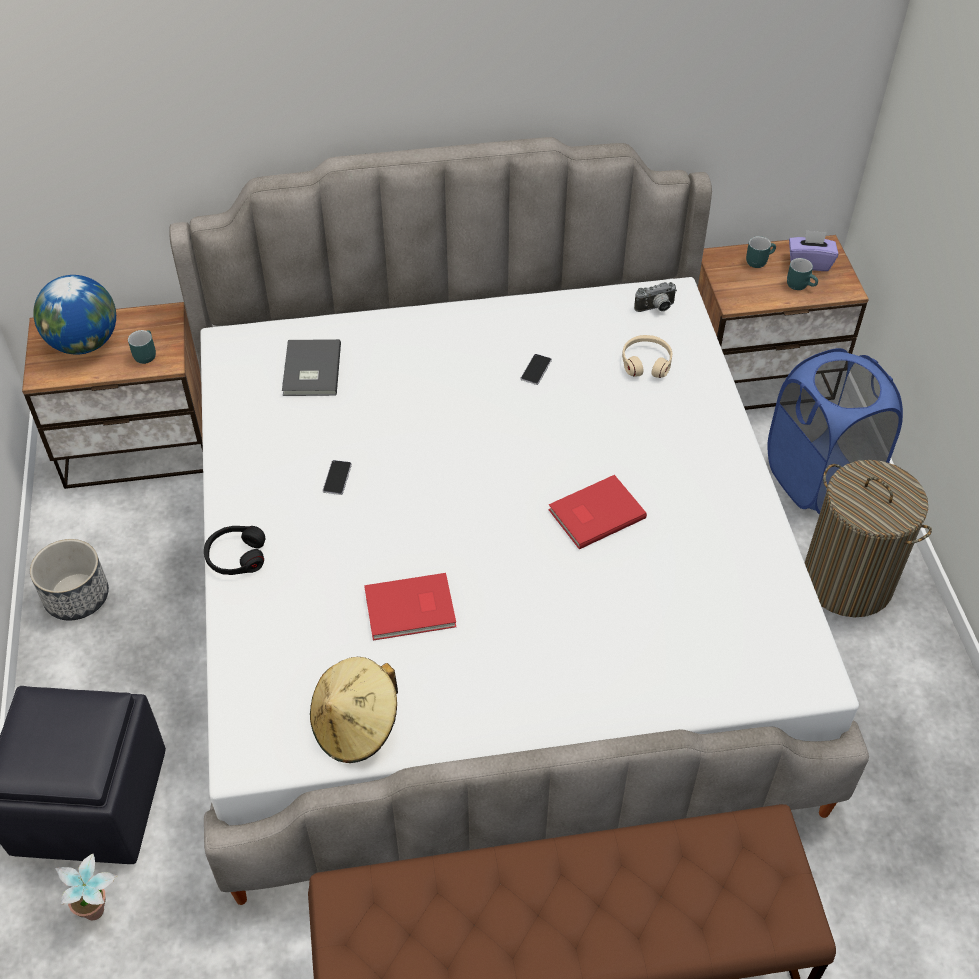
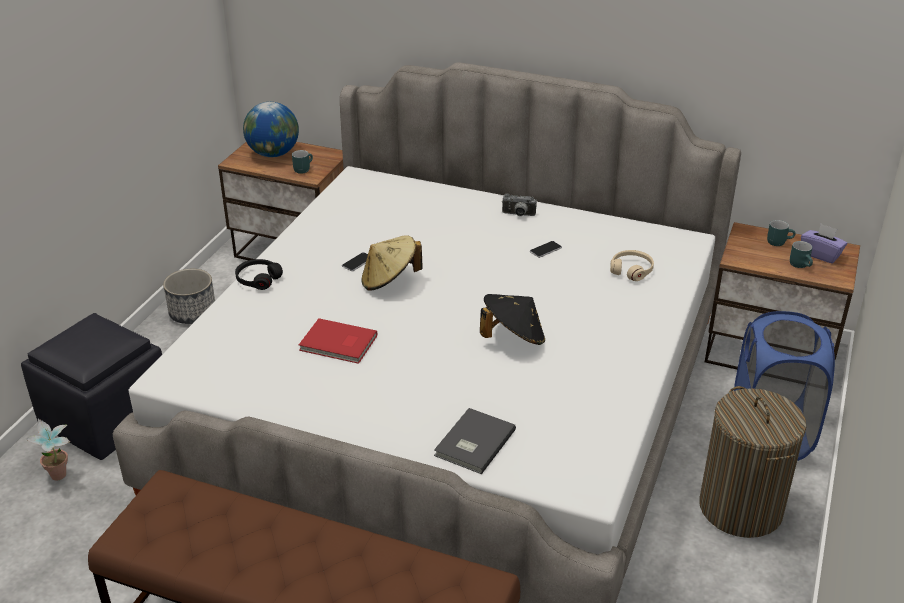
camera: 30 degrees right, 15 degrees down
(310, 371) = (393, 205): grey book -> grey book (472, 443)
(356, 725) = (245, 389): beige hat -> beige hat (389, 280)
(594, 513) = (513, 338): red book -> black hat
(656, 309) = (668, 244): camera -> camera (518, 215)

